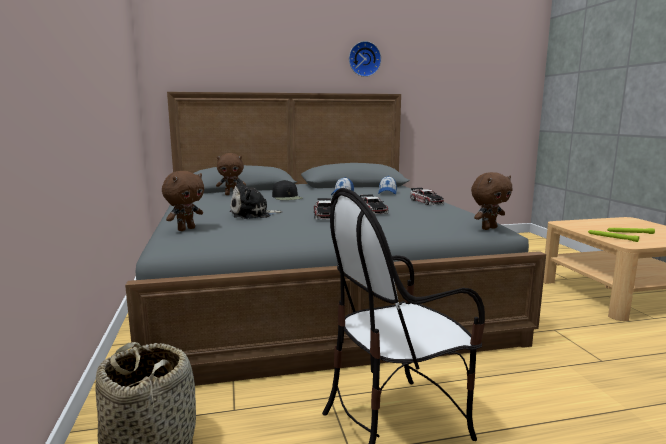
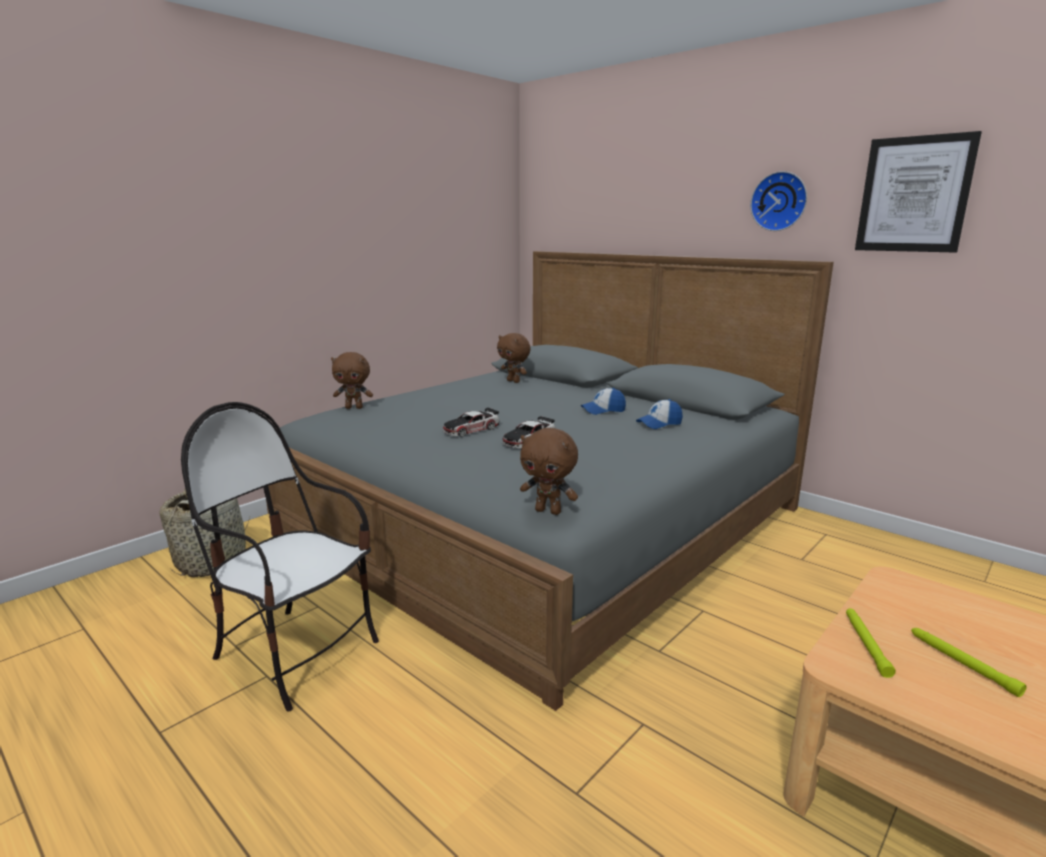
camera: 55 degrees right, 5 degrees up
(252, 215) = (432, 409): plush toy -> none
(287, 197) = (535, 399): black cap -> none
(426, 202) = (639, 452): toy car -> none
(430, 59) = (914, 195): none -> picture

